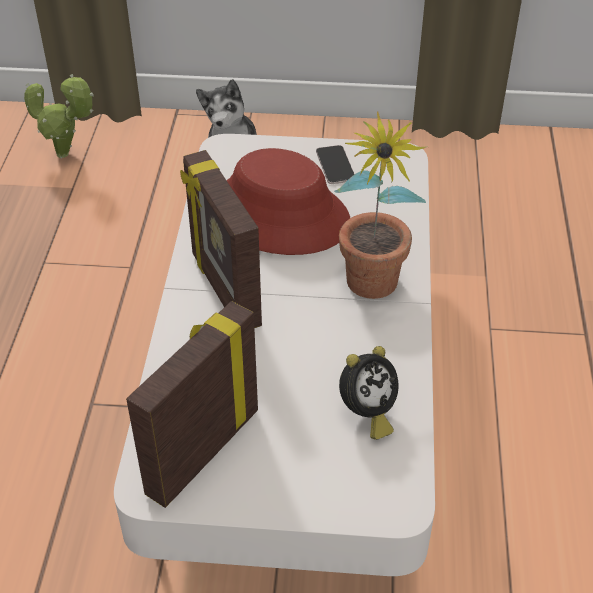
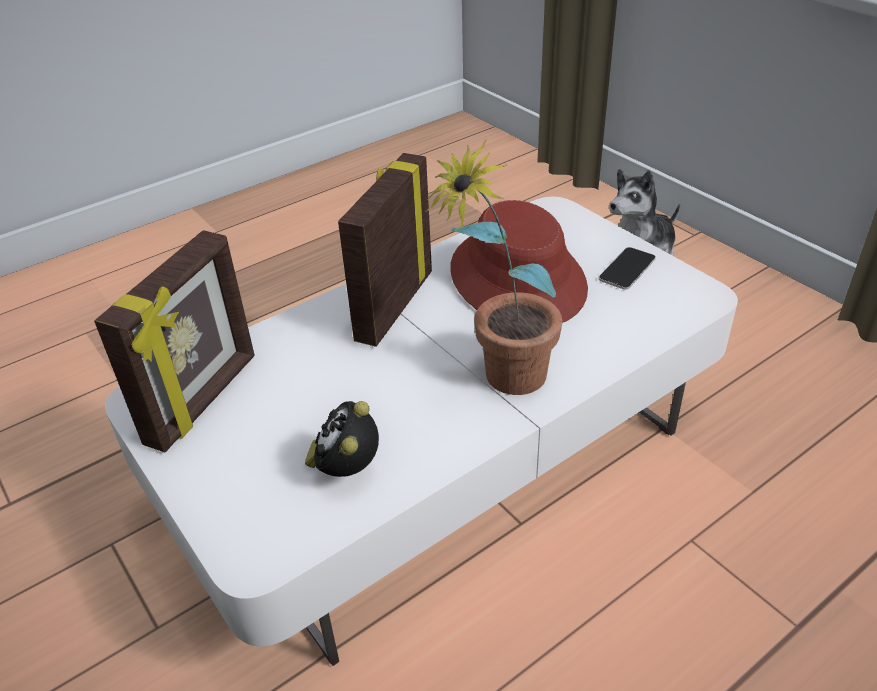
camera: 50 degrees right, 5 degrees down
(67, 155) = (513, 193): potted plant -> none
(201, 451) = (204, 400): picture frame -> picture frame turned 120 degrees clockwise
(366, 413) = (346, 469): alarm clock -> alarm clock turned 90 degrees clockwise

